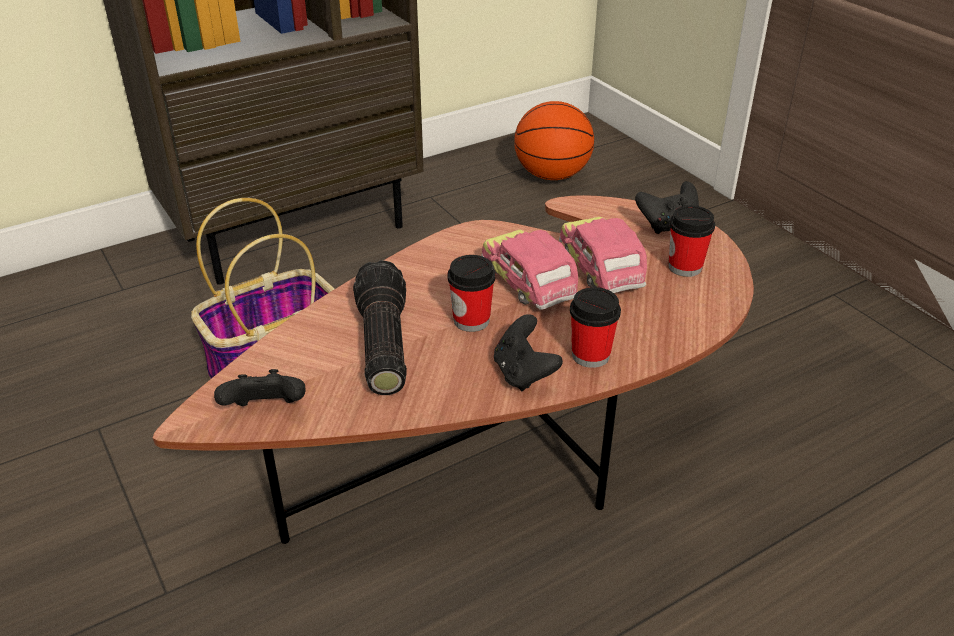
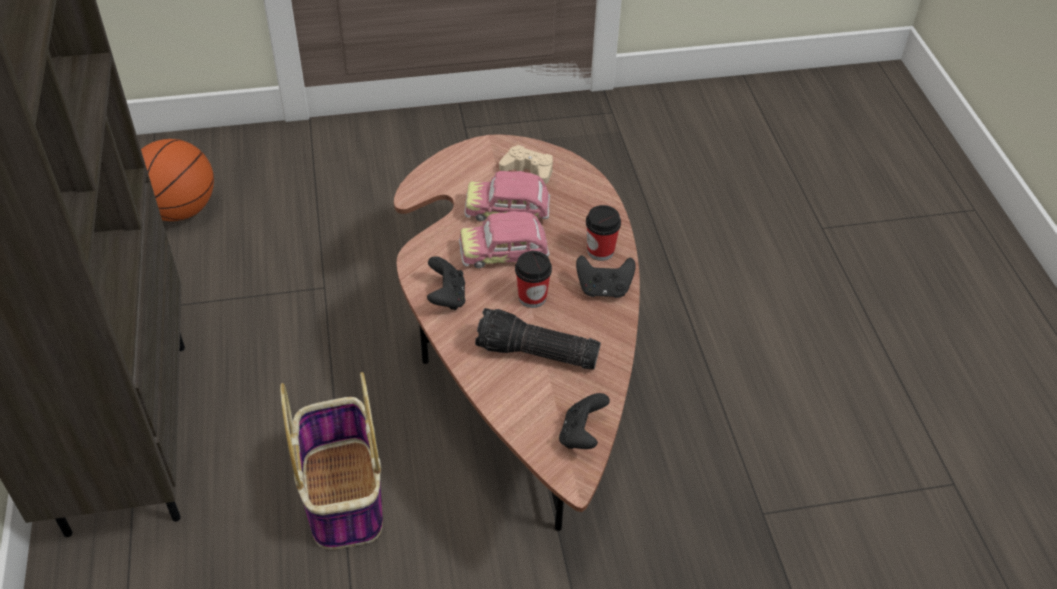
camera: 70 degrees left, 10 degrees up
(668, 225) = (472, 157): black game controller -> black game controller (447, 297)
(685, 267) = (528, 170): cup -> beige game controller

